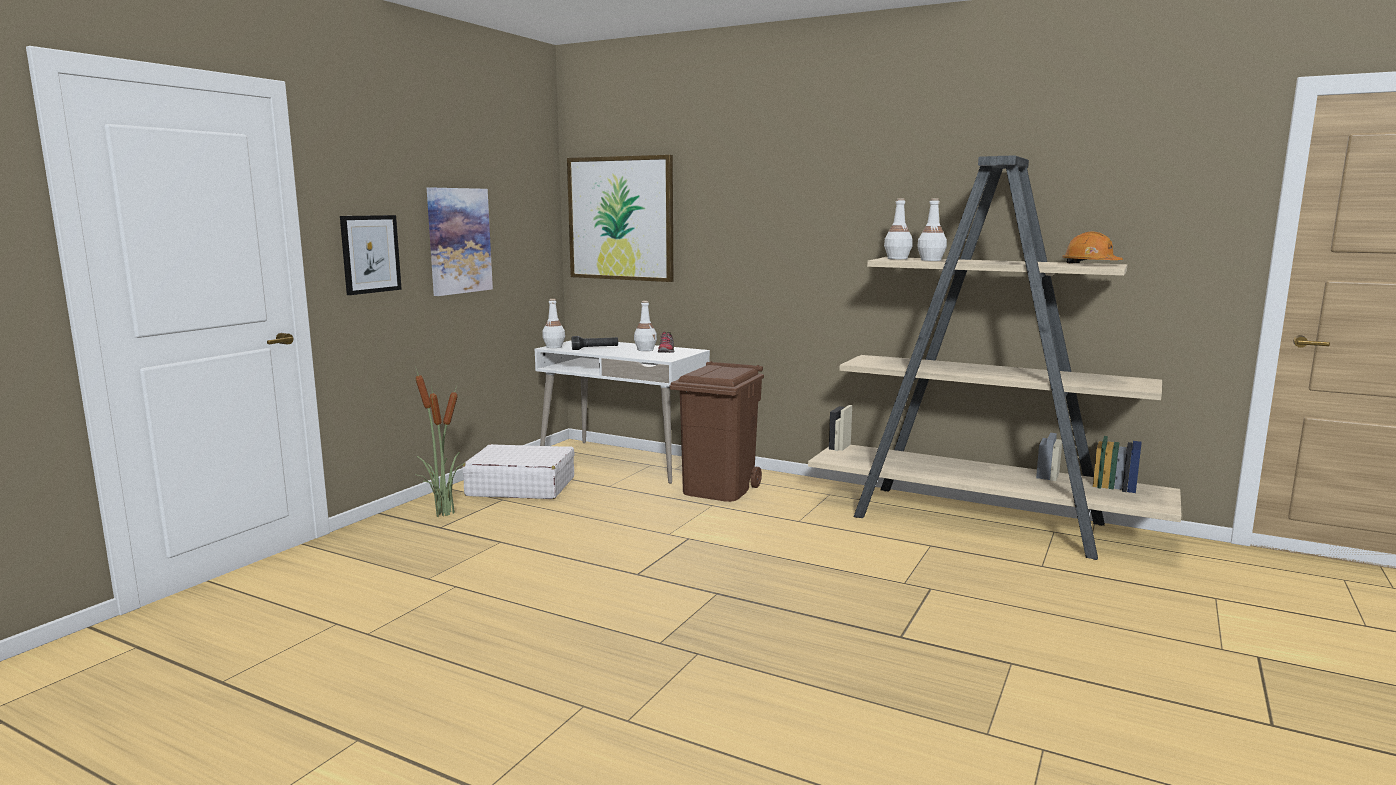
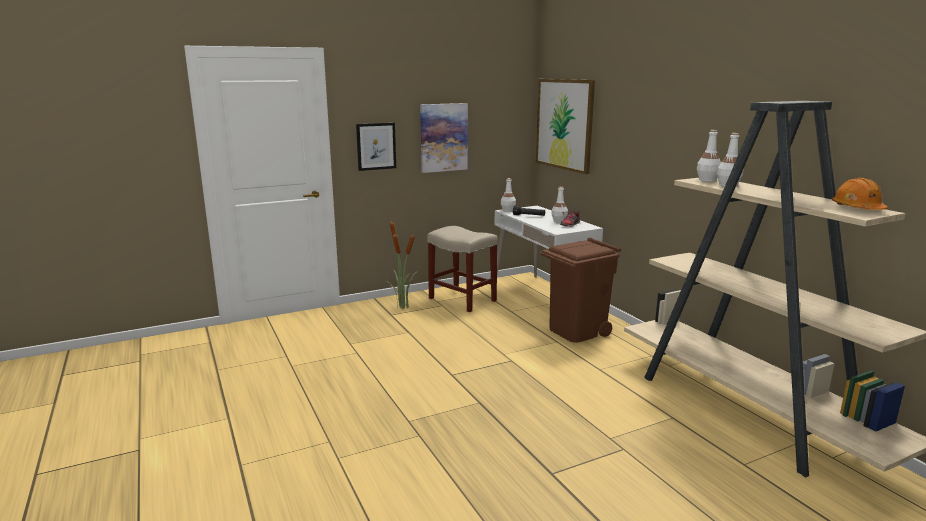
camera: 35 degrees right, 5 degrees up
(520, 487) = (461, 299): white suitcase -> beige stool

